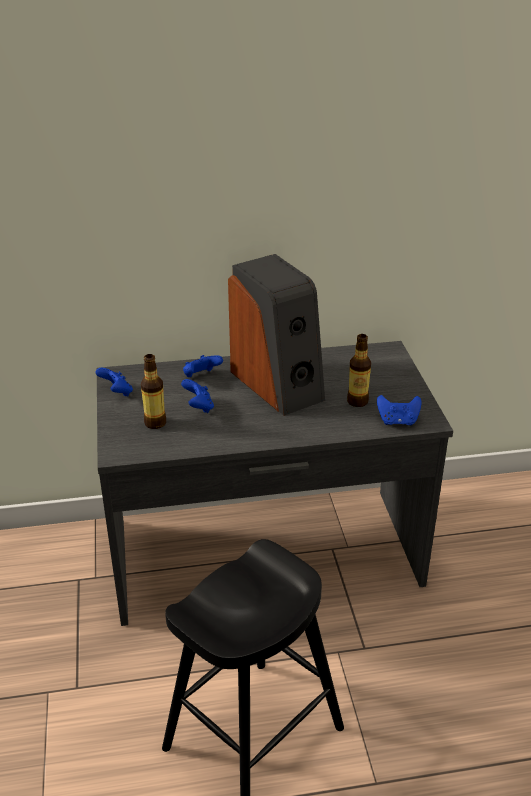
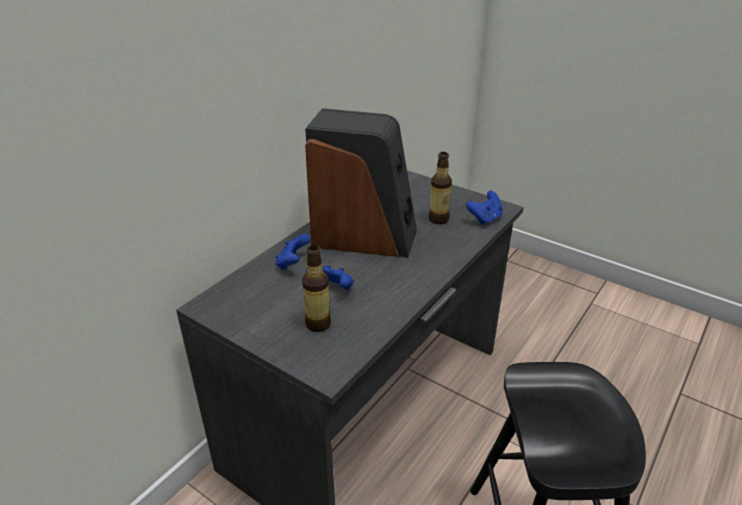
camera: 45 degrees left, 0 degrees up
(117, 393) = (236, 320): blue game controller -> none

